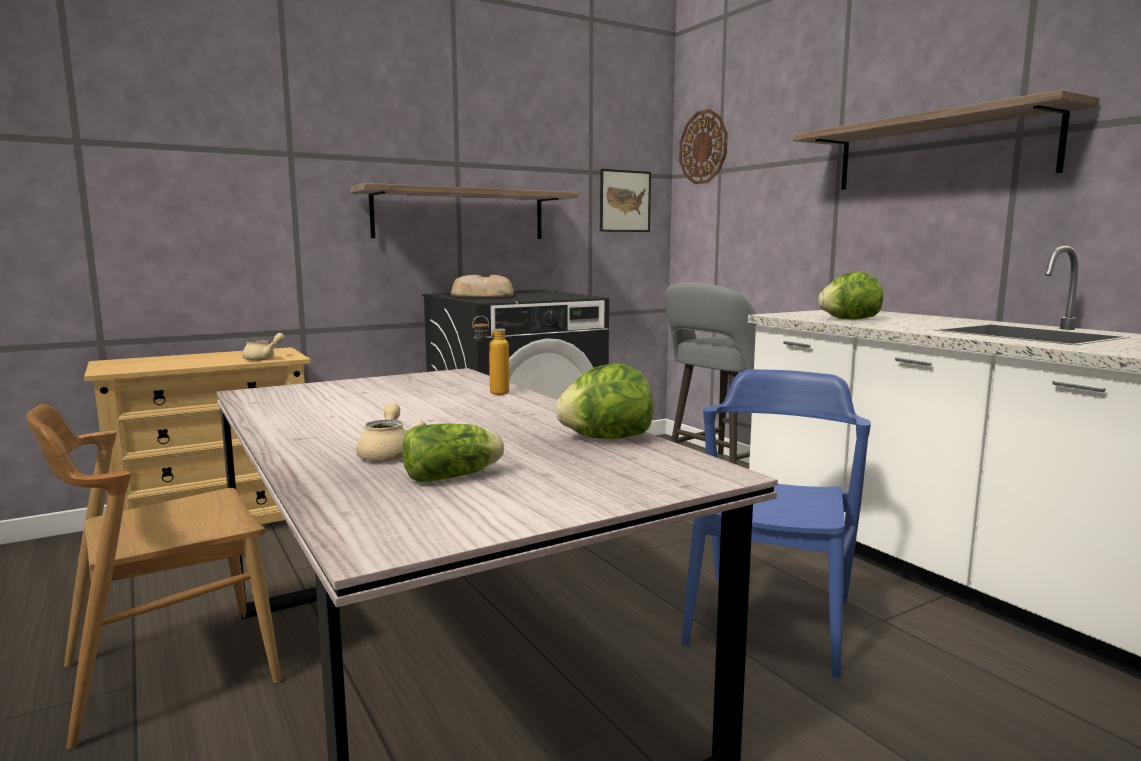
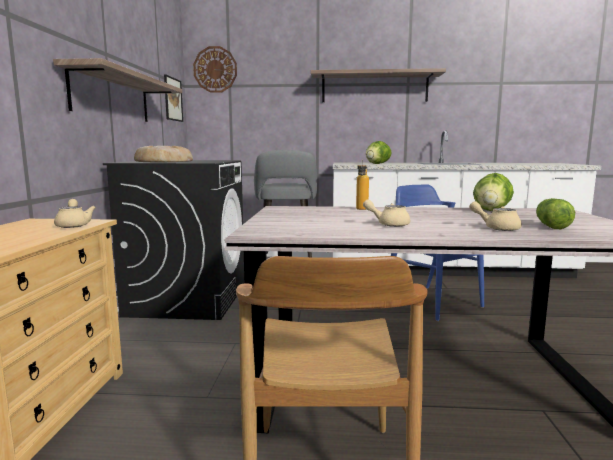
camera: 55 degrees left, 0 degrees up
(364, 415) = (388, 224): none -> beige teapot

